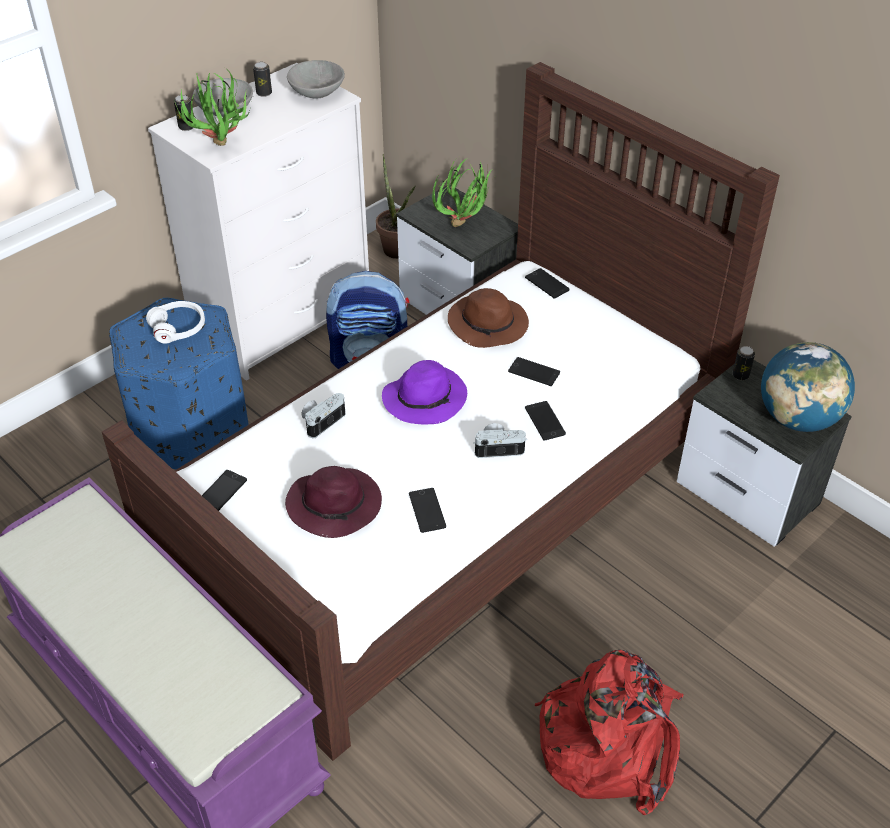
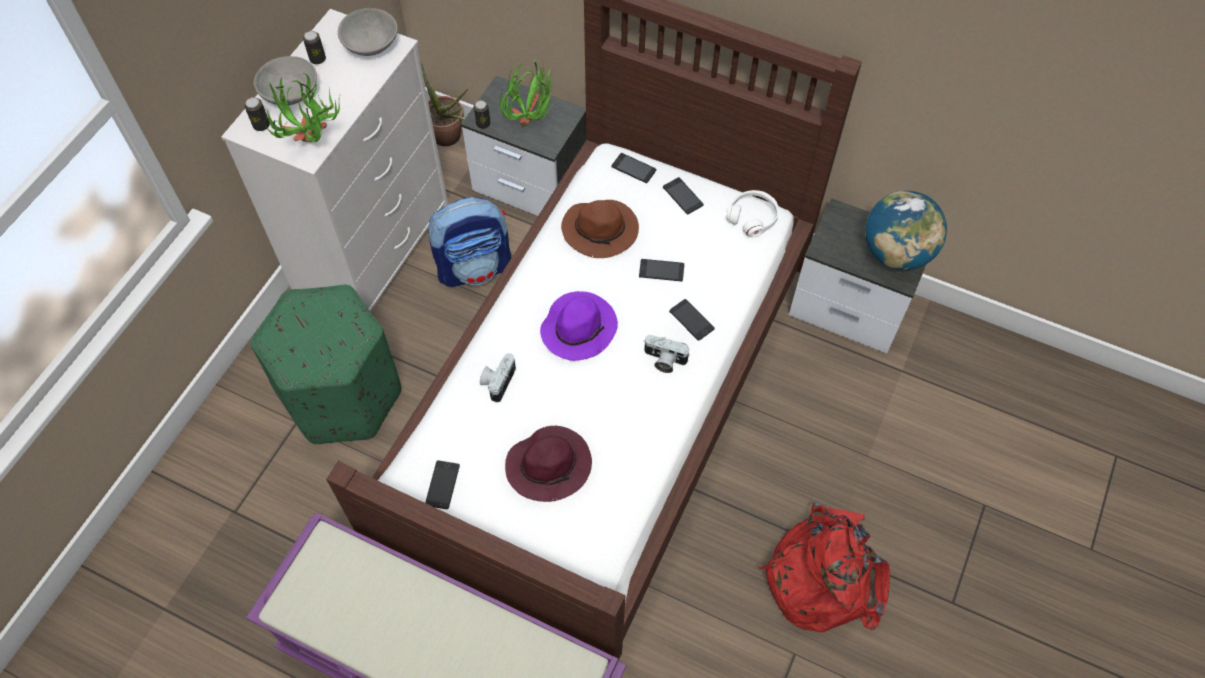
camera: 20 degrees left, 15 degrees up
(178, 328) = (318, 323): white headphones -> white headphones (752, 217)
(192, 431) = (343, 395): blue ottoman -> green ottoman
(427, 510) = (630, 444): phone -> phone (683, 196)
(498, 448) = (664, 360): camera -> camera turned 135 degrees counterclockwise
(740, 375) = (835, 221): can -> can (483, 124)

